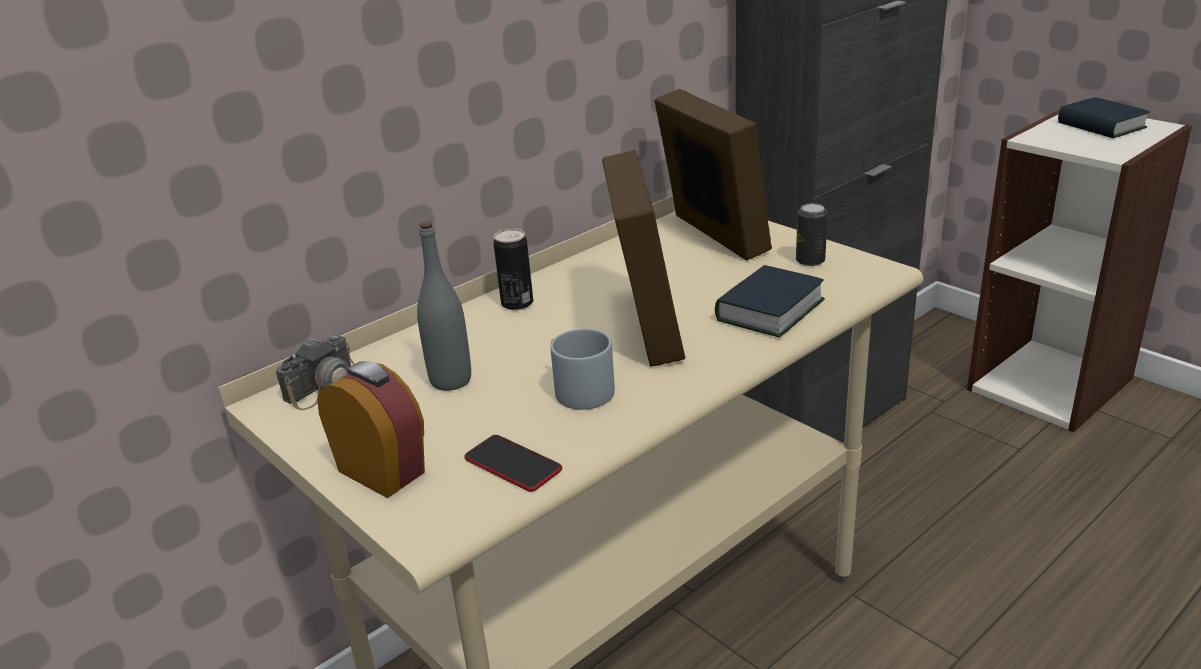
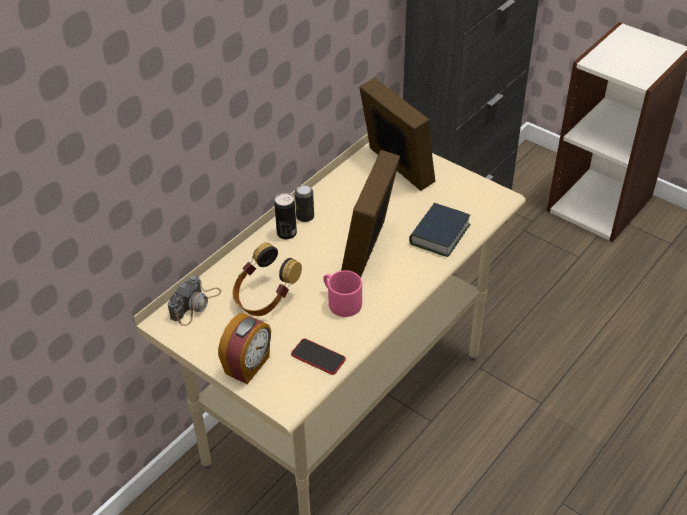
camera: 10 degrees left, 15 degrees up
(383, 471) = (248, 366): alarm clock -> alarm clock turned 90 degrees clockwise
(451, 380) = (265, 299): grey bottle -> headphones
(577, 389) = (340, 302): grey mug -> pink mug
(645, 327) = (369, 251): picture frame -> picture frame turned 150 degrees counterclockwise
(810, 261) = (459, 190): can -> can (305, 217)
(1101, 126) = (637, 48): book -> none

